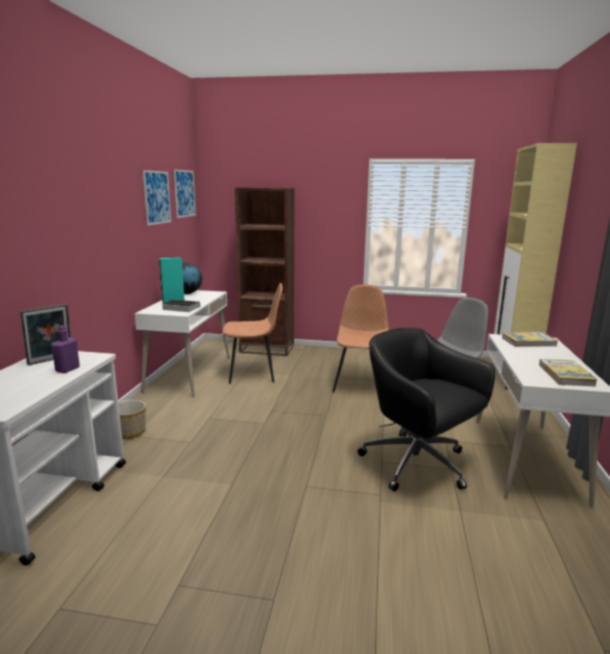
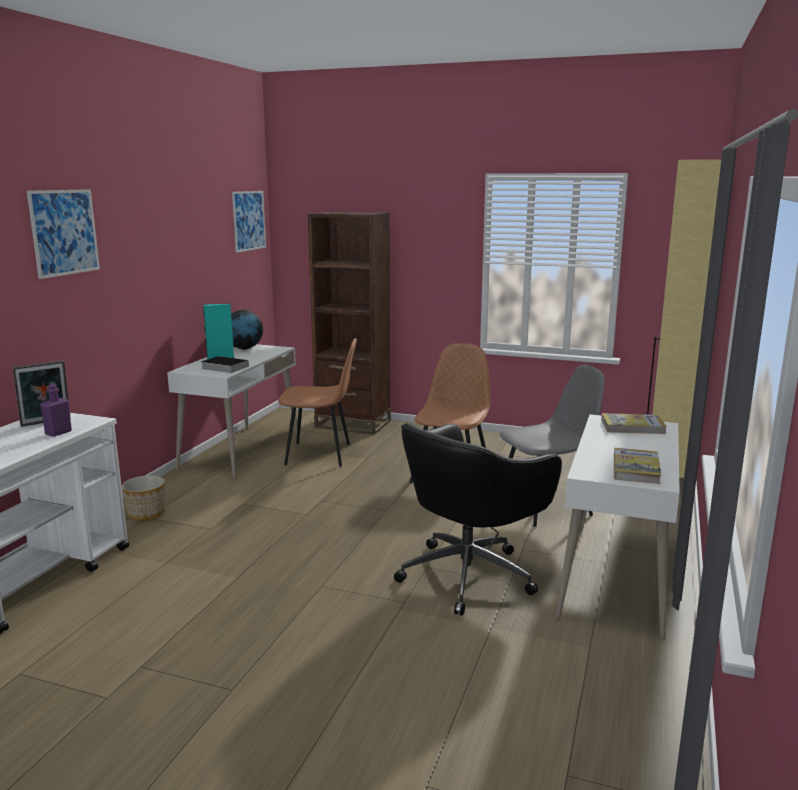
camera: 10 degrees right, 0 degrees up
(157, 197) = (205, 229): picture -> picture (64, 232)
(418, 465) = (470, 574): black office chair -> black office chair turned 105 degrees counterclockwise

